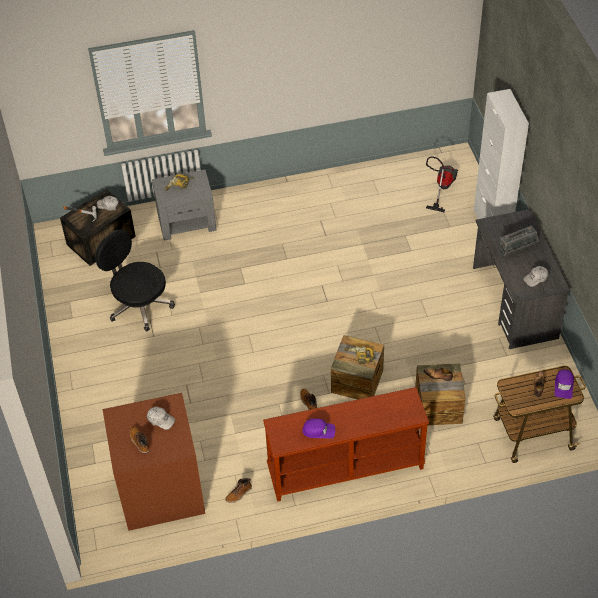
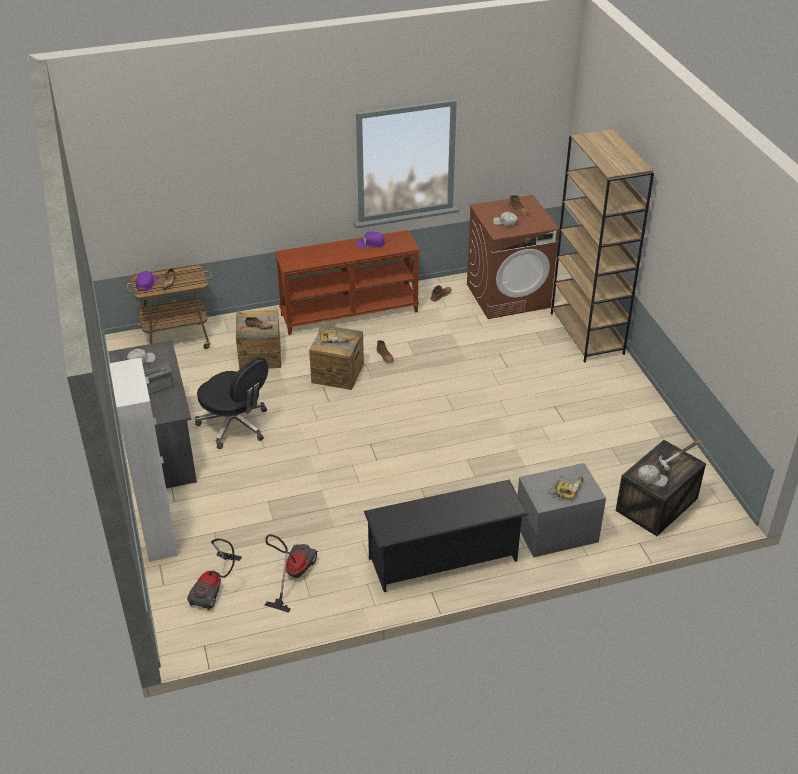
camera: 175 degrees right, 10 degrees down
(90, 428) = (587, 333): none -> brown bookcase
(139, 305) = (581, 434): black office chair -> black office chair (235, 425)
(275, 203) = (443, 559): none -> black shoe rack
(386, 195) = (292, 575): none -> vacuum cleaner

